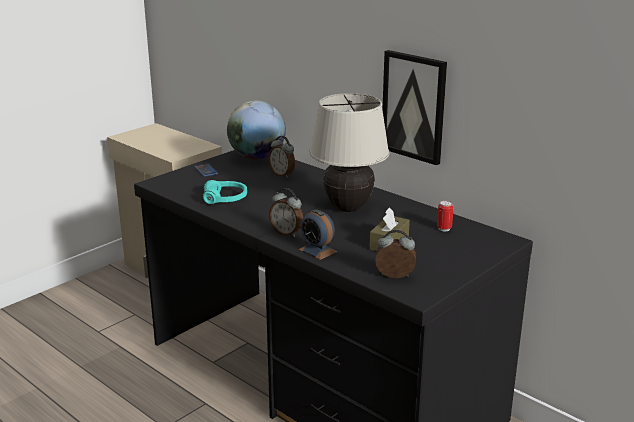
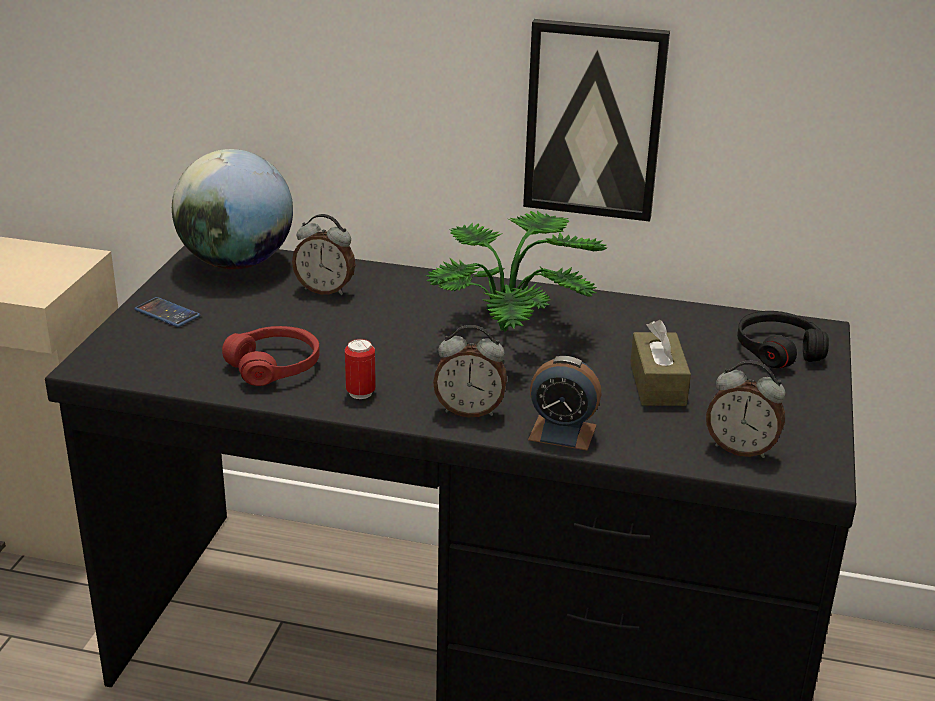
camera: 30 degrees left, 5 degrees up
(225, 198) = (274, 366): turquoise headphones -> red headphones
(348, 208) = (515, 332): beige table lamp -> potted plant
(394, 277) = (741, 448): alarm clock -> alarm clock turned 135 degrees counterclockwise
(444, 228) = (706, 333): can -> can (360, 393)
(473, 243) = (778, 350): none -> black headphones

